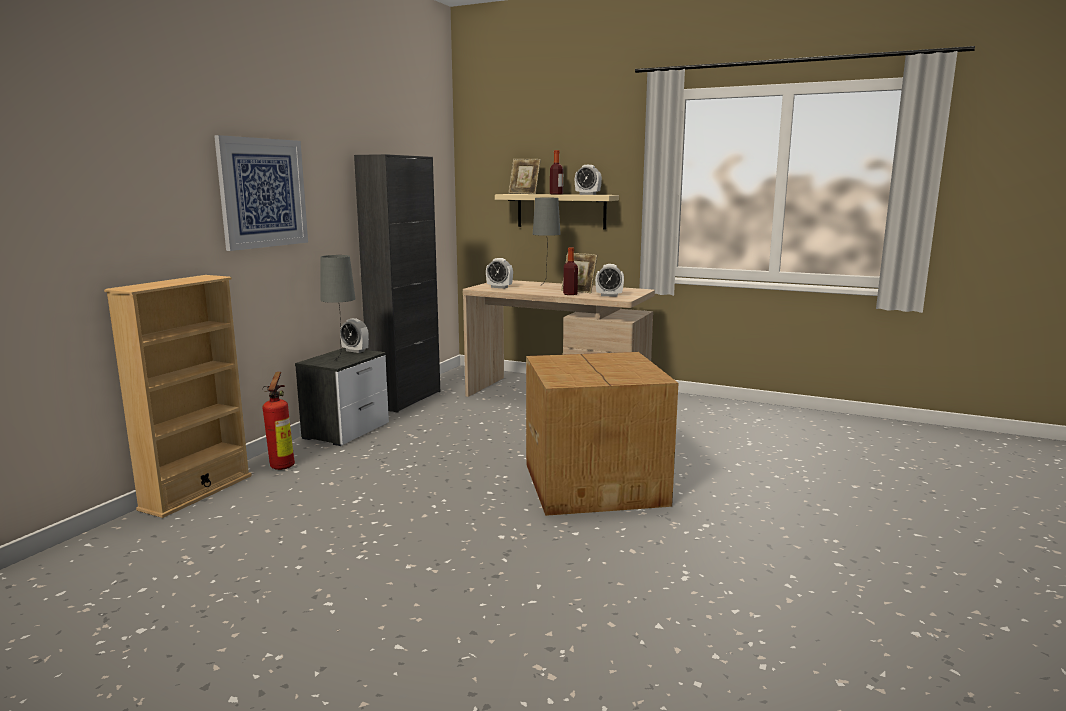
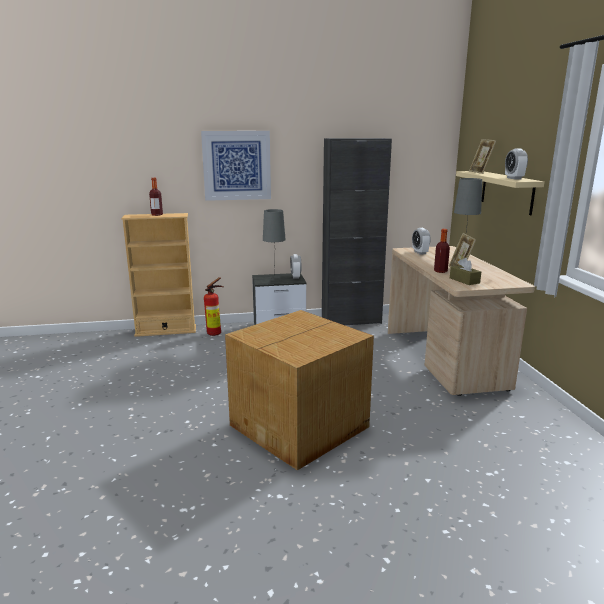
camera: 55 degrees right, 5 degrees up
(556, 194) = (494, 175): bottle -> bottle (157, 214)
(609, 295) = (464, 280): alarm clock -> brown tissue box

